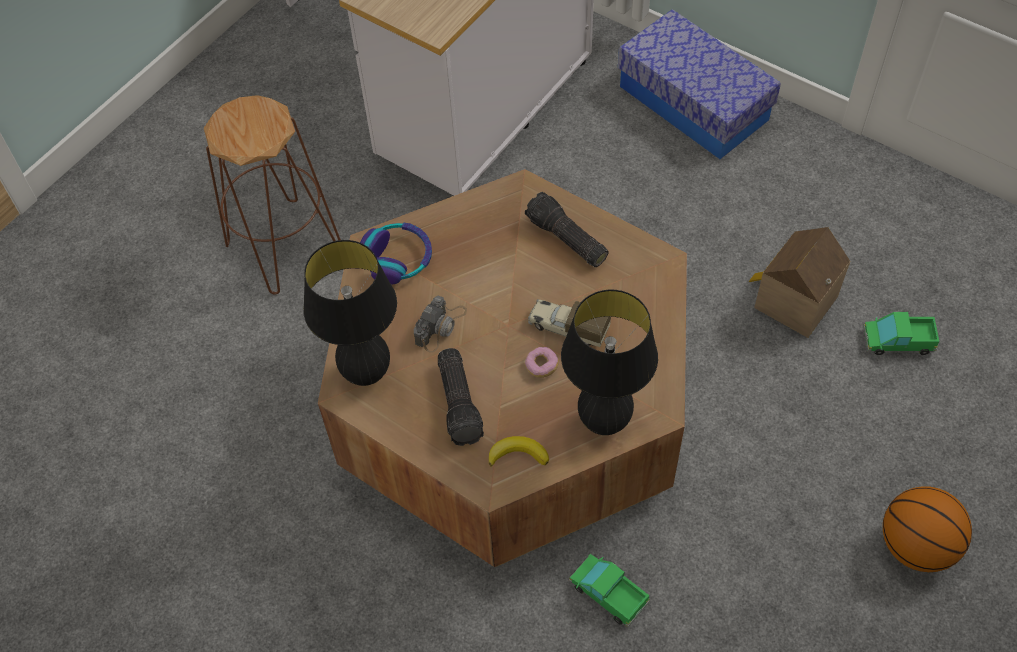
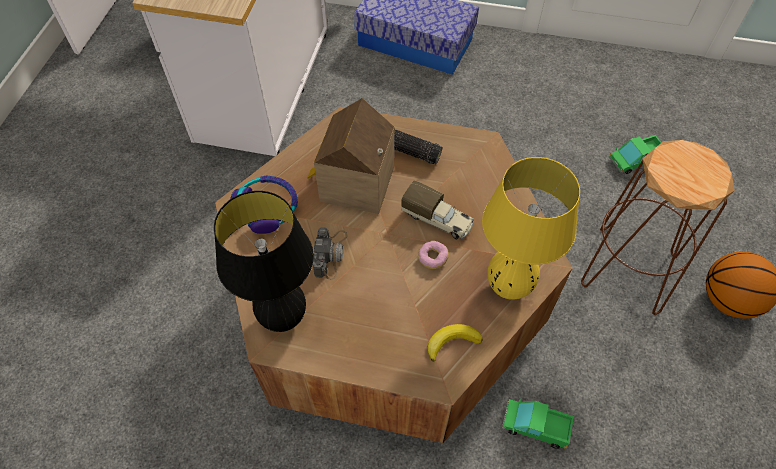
camera: 25 degrees left, 0 degrees up
(283, 246) = (144, 236): brown stool -> brown stool (627, 270)
(460, 403) = (380, 314): flashlight -> none
(567, 328) = (438, 220): toy truck -> toy truck turned 150 degrees counterclockwise
(604, 423) = (508, 288): black table lamp -> yellow table lamp
(792, 300) = (551, 155): toy house -> toy house (353, 183)

